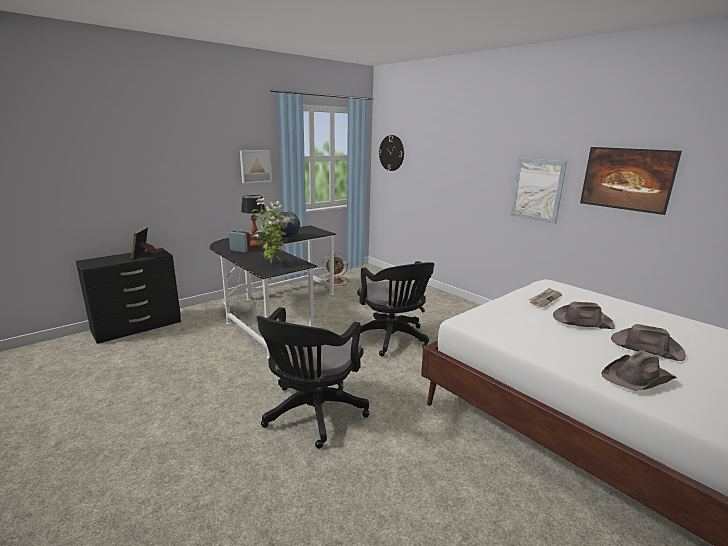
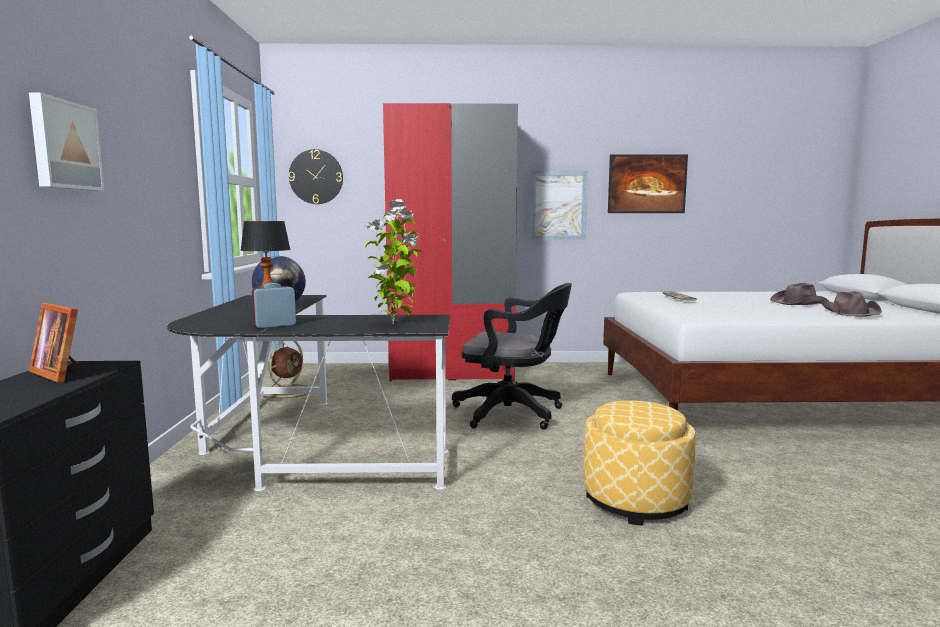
camera: 50 degrees left, 10 degrees down
(255, 166) = (168, 179): picture -> picture (64, 145)
(312, 415) = (635, 501): black office chair -> ottoman
(434, 299) = (452, 372): none -> red wardrobe
(581, 321) = (735, 301): brown hat -> none

